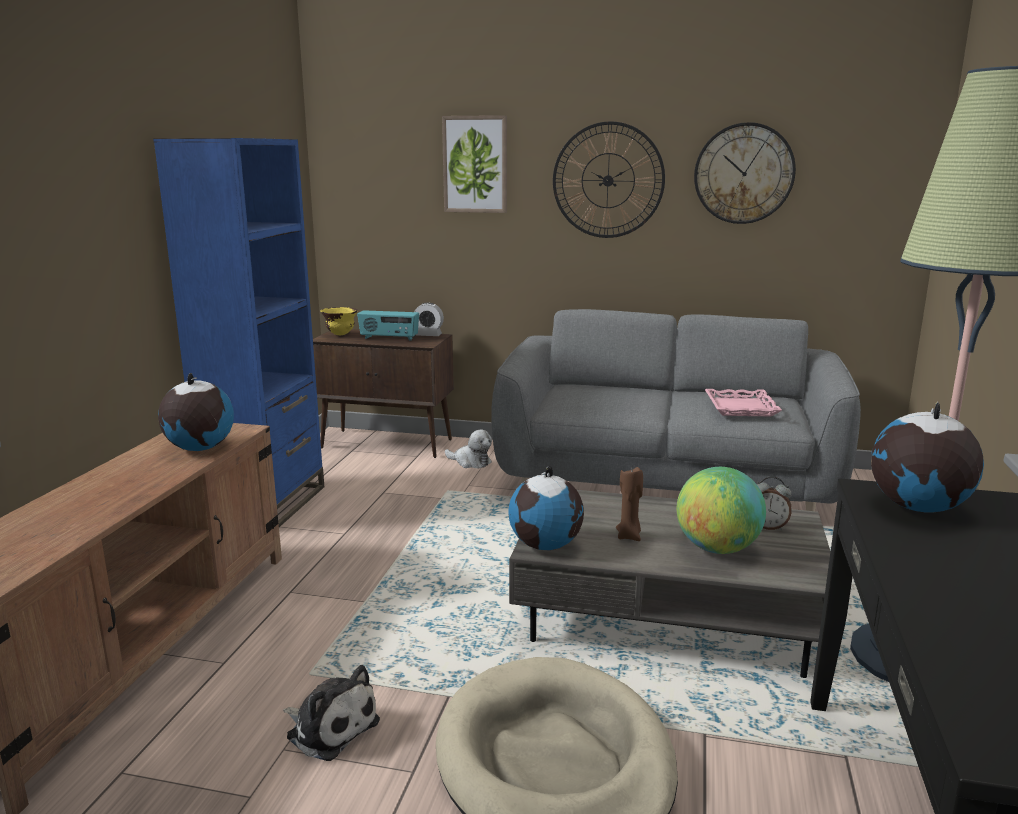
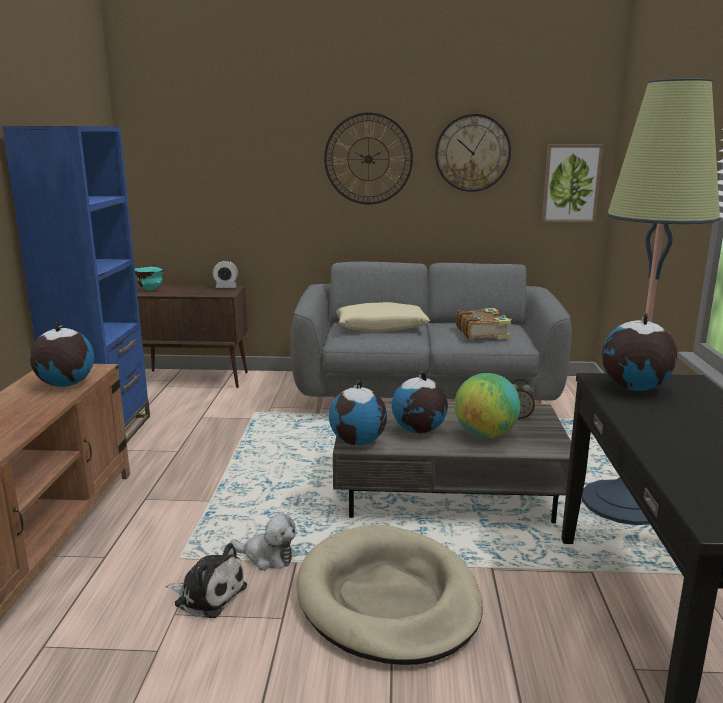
camera: 10 degrees left, 0 degrees up
(340, 335) = (151, 290): yellow bowl -> turquoise bowl
(389, 338) = (193, 291): radio -> none
(470, 462) = (268, 389): plush toy -> plush toy (267, 557)
(475, 164) = (260, 146): picture -> picture (571, 183)
(610, 394) = (381, 327): none -> beige pillow
(629, 536) = (419, 431): brown candle -> globe
(740, 408) = (482, 332): pink tray -> book

